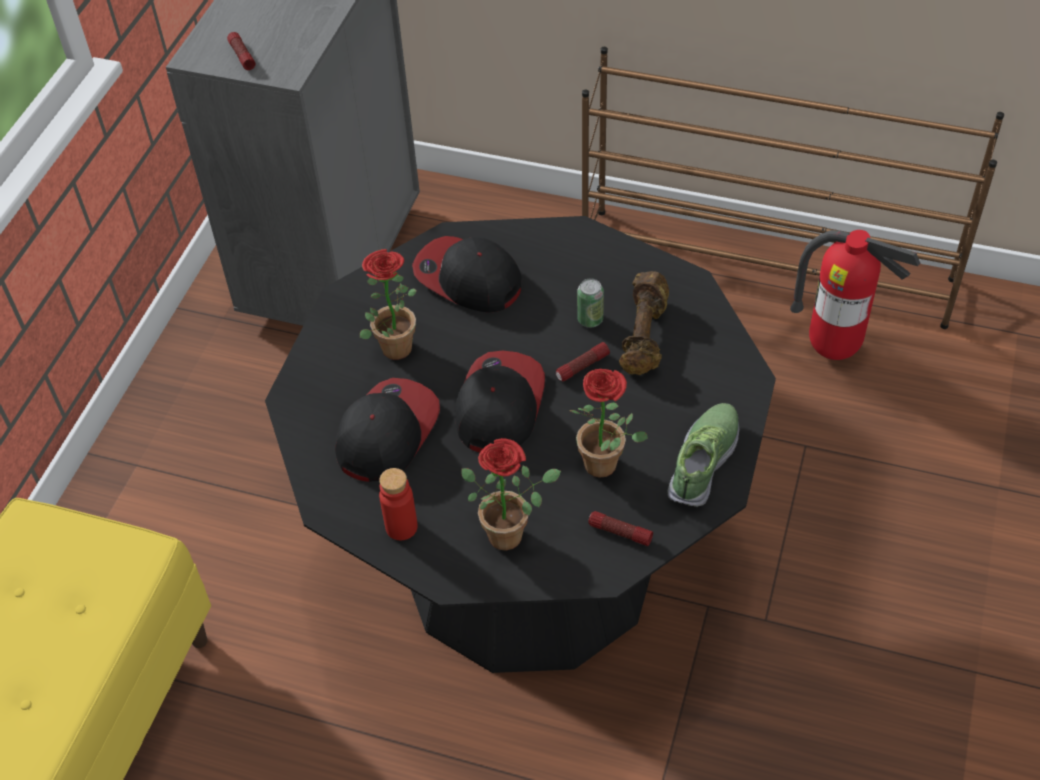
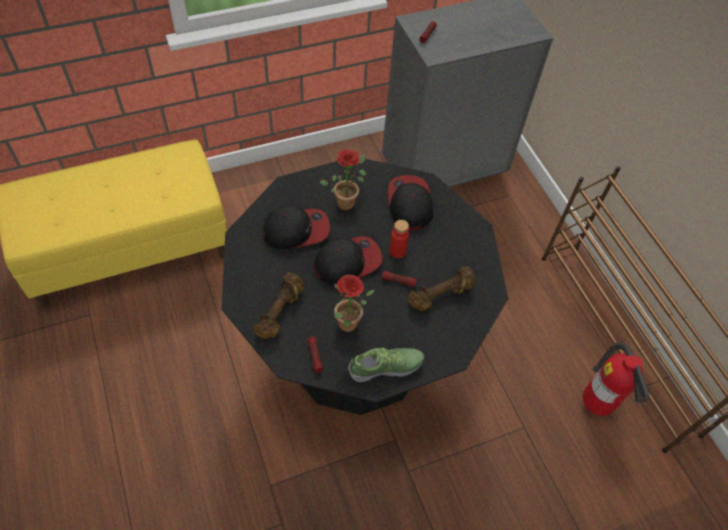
camera: 45 degrees right, 5 degrees up
(401, 527) = (250, 268): red bottle -> red bottle (397, 251)
(512, 532) = (280, 312): potted plant -> brown dumbbell
(590, 319) = (430, 266): can -> none

